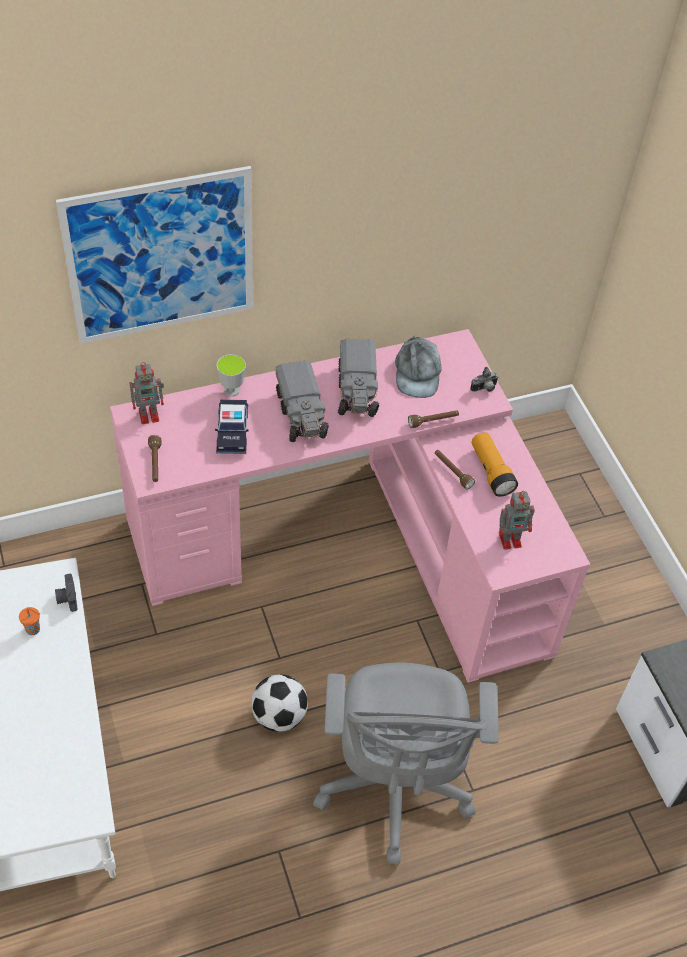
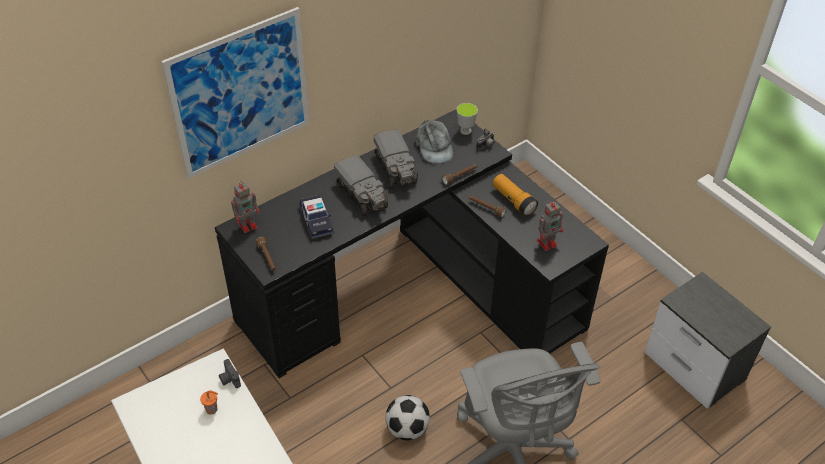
camera: 15 degrees left, 5 degrees down
(231, 390) = (303, 192): cup -> cup (465, 131)
(358, 542) = (415, 290): pink desk -> black desk

